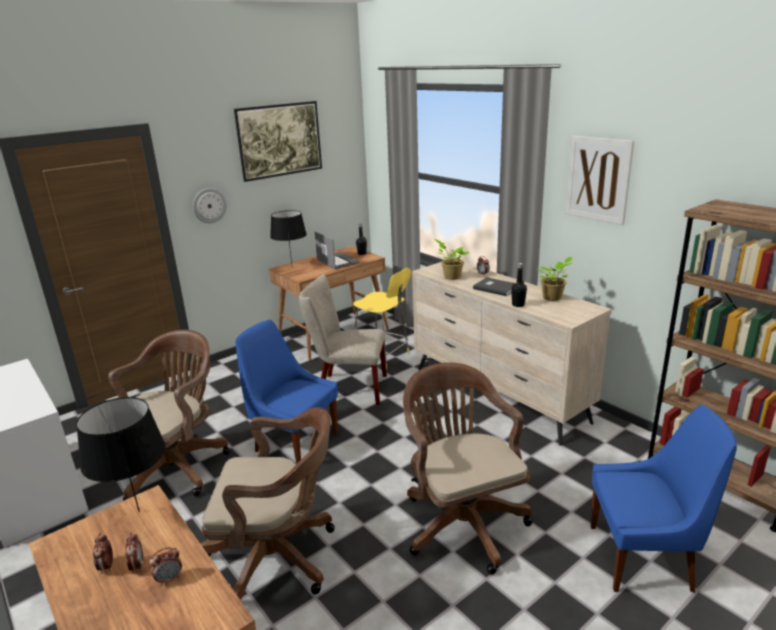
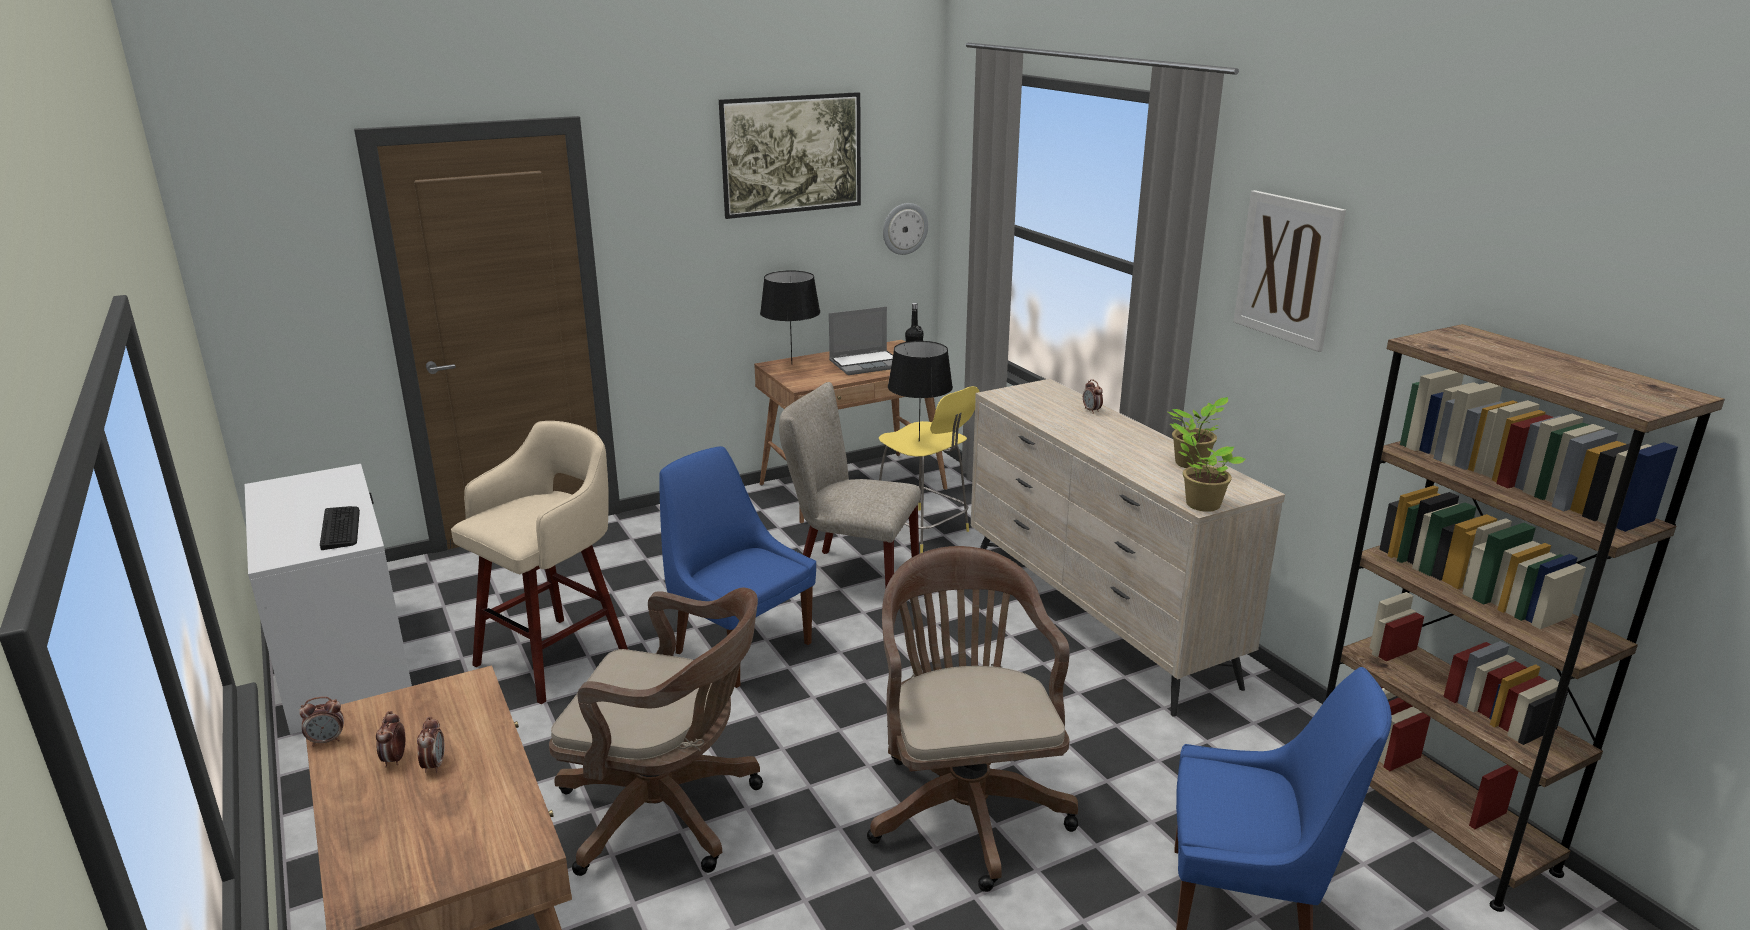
camera: 10 degrees right, 0 degrees up
(24, 403) = (340, 528): none -> keyboard
(138, 512) = (455, 696): black table lamp -> black table lamp (918, 441)
(169, 578) = (471, 788): alarm clock -> alarm clock (327, 740)
(178, 465) = (556, 657): brown office chair -> beige stool
(209, 205) = (665, 252): wall clock -> wall clock (904, 228)
(336, 261) = (867, 364): laptop -> laptop turned 90 degrees clockwise
(451, 277) = (1035, 410): potted plant -> potted plant (1200, 504)
(495, 288) = (1102, 436): grey book -> none
(518, 305) = (1126, 468): black bottle -> none

